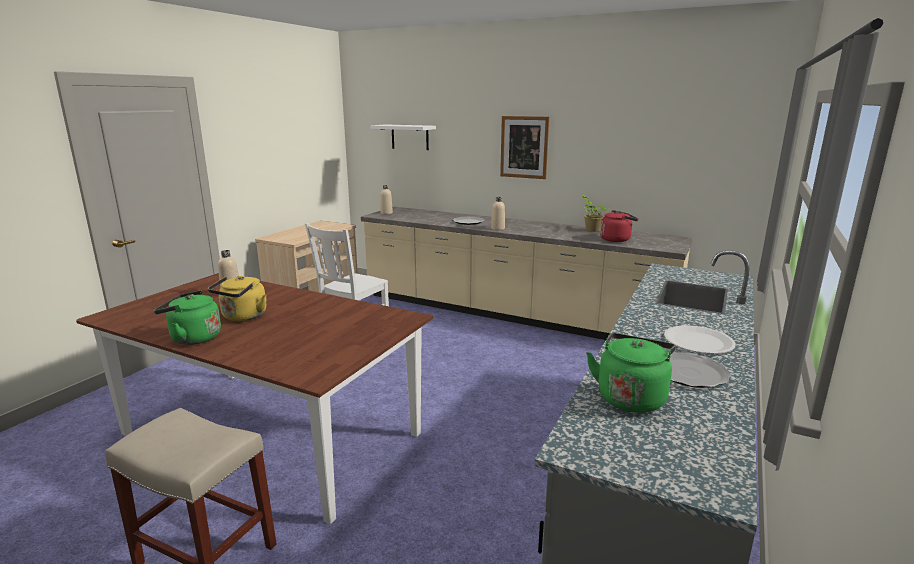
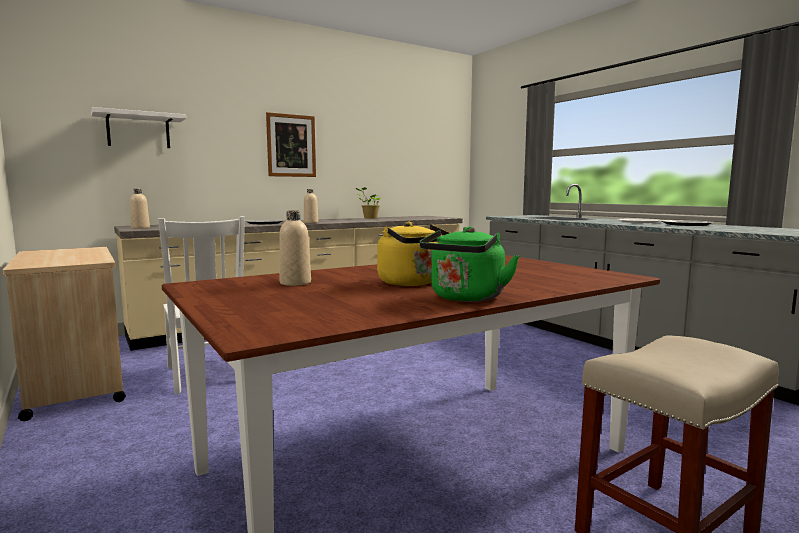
camera: 60 degrees left, 10 degrees down
(617, 239) = (406, 218): red kettle -> none
(631, 397) = (722, 228): green kettle -> none

